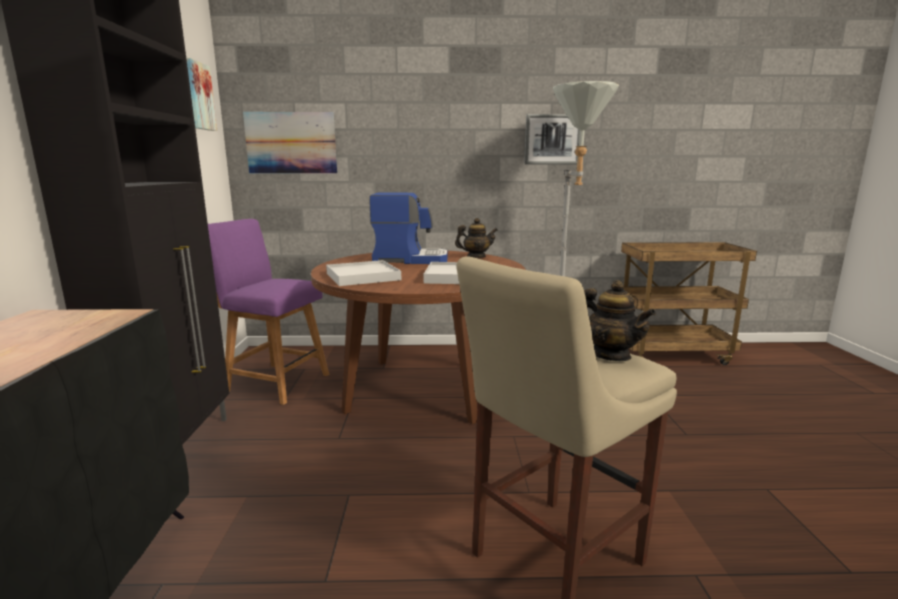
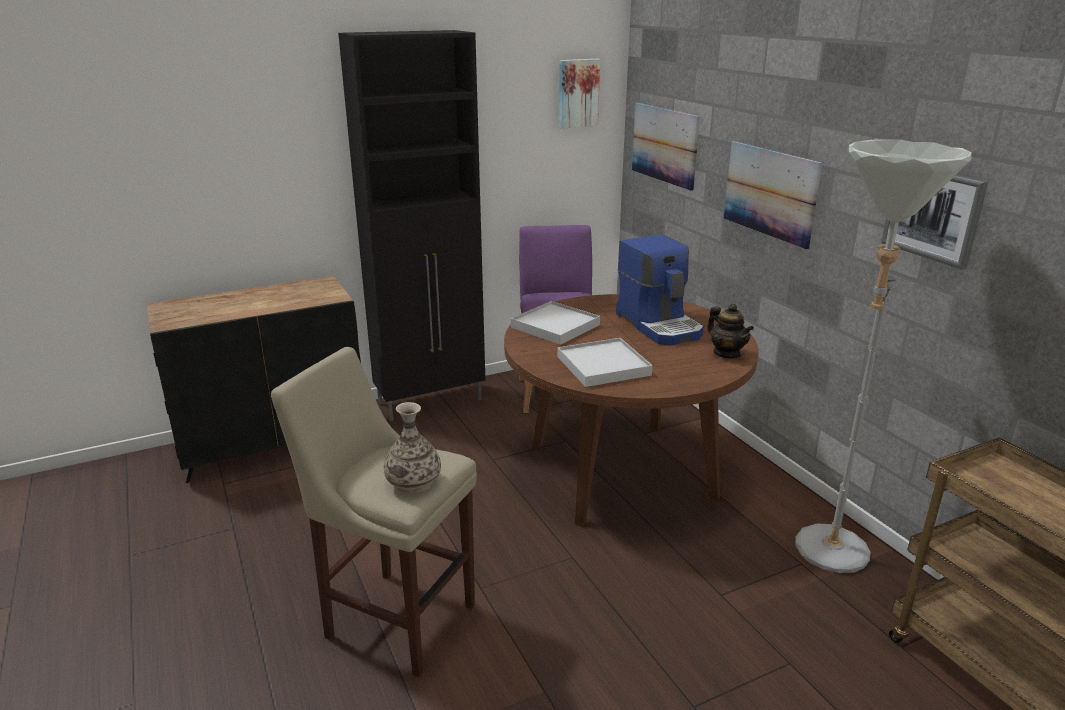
camera: 65 degrees right, 10 degrees up
(422, 156) = (770, 192): none -> picture
(610, 355) = (414, 482): teapot -> vase

